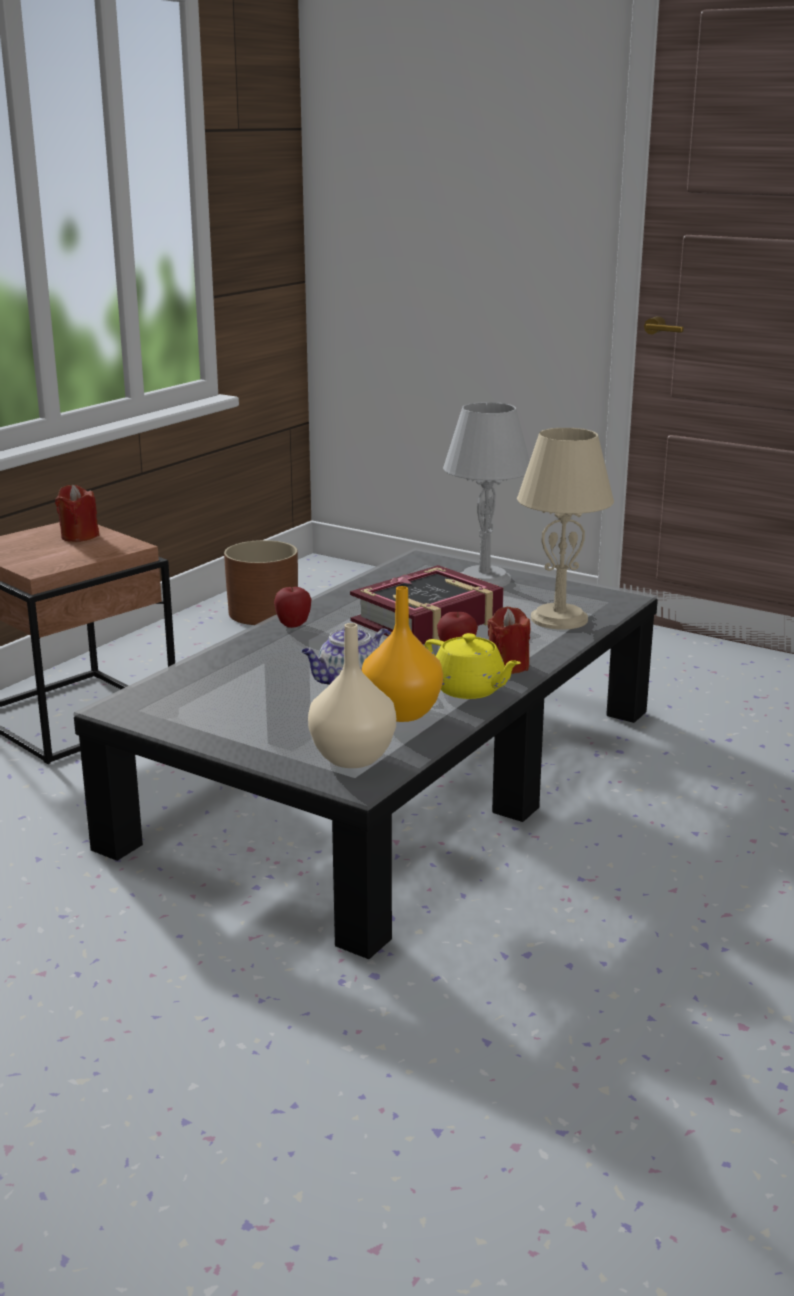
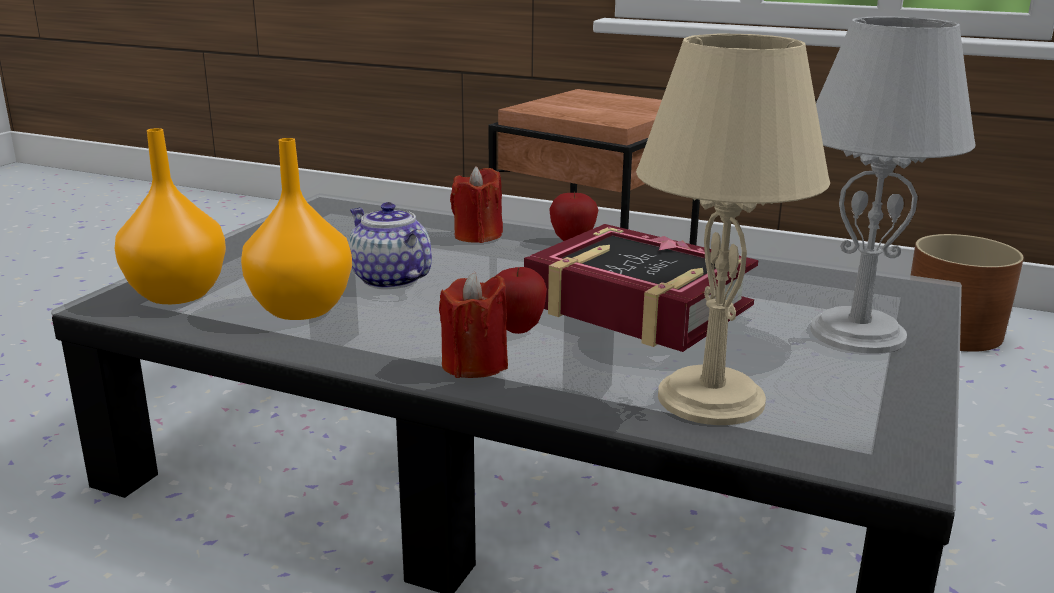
camera: 80 degrees right, 0 degrees up
(79, 536) = (634, 108): red candle -> red candle (478, 235)
(351, 757) = (179, 294): beige vase -> orange vase
(469, 690) = (378, 343): yellow teapot -> none

